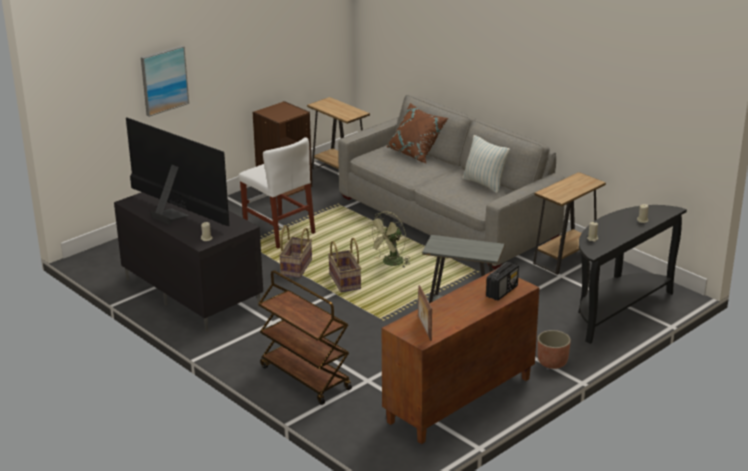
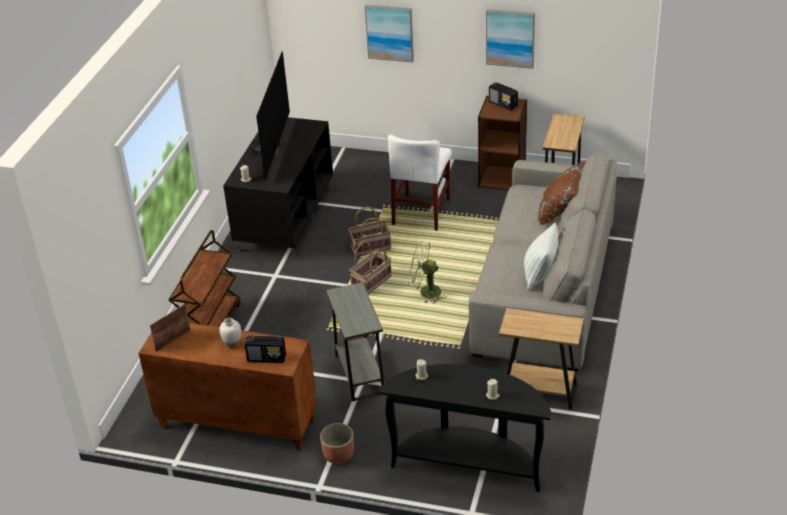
camera: 60 degrees right, 10 degrees up
(264, 45) = (510, 38): none -> picture
(276, 110) = (503, 104): none -> radio
(463, 302) = (232, 343): none -> white vase

